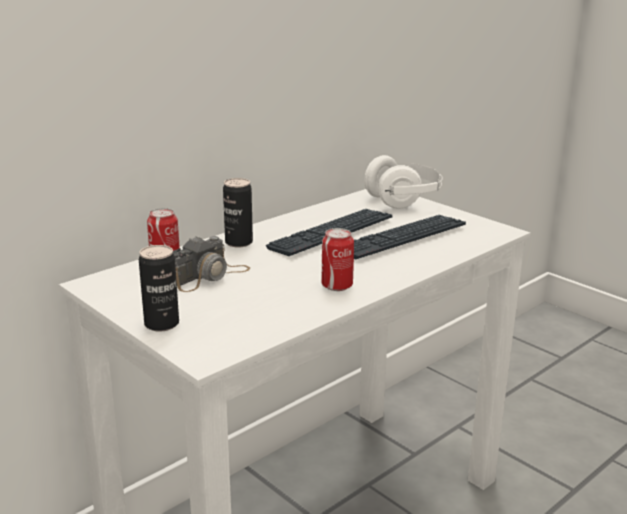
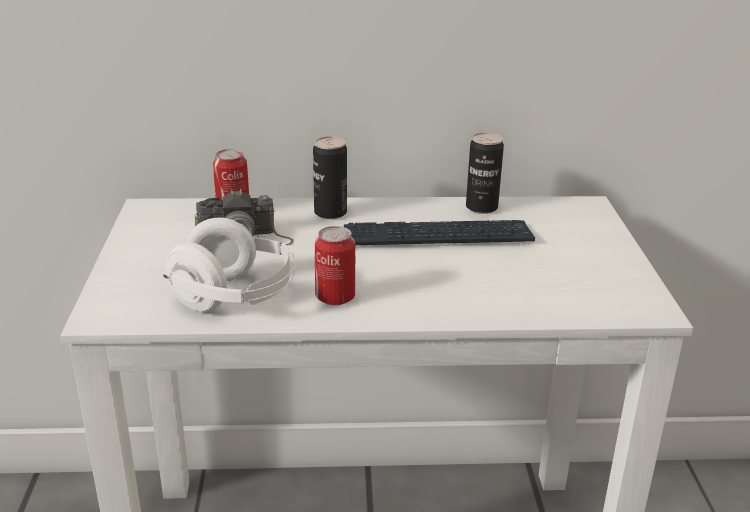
camera: 40 degrees right, 5 degrees up
(161, 324) = (127, 269): can -> can (481, 207)
(401, 238) = (504, 271): keyboard -> none
(403, 200) = (595, 225): white headphones -> white headphones (235, 297)

